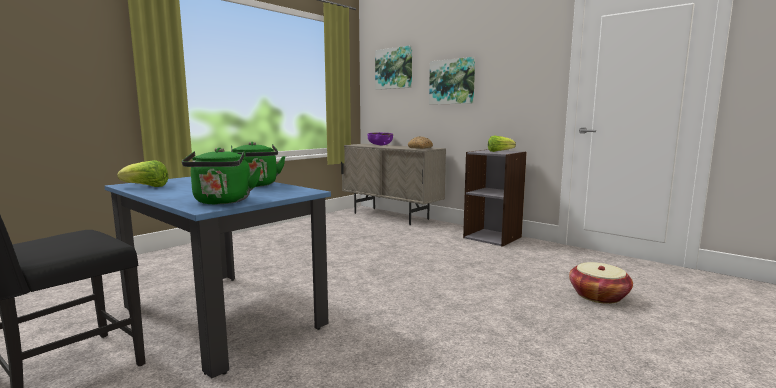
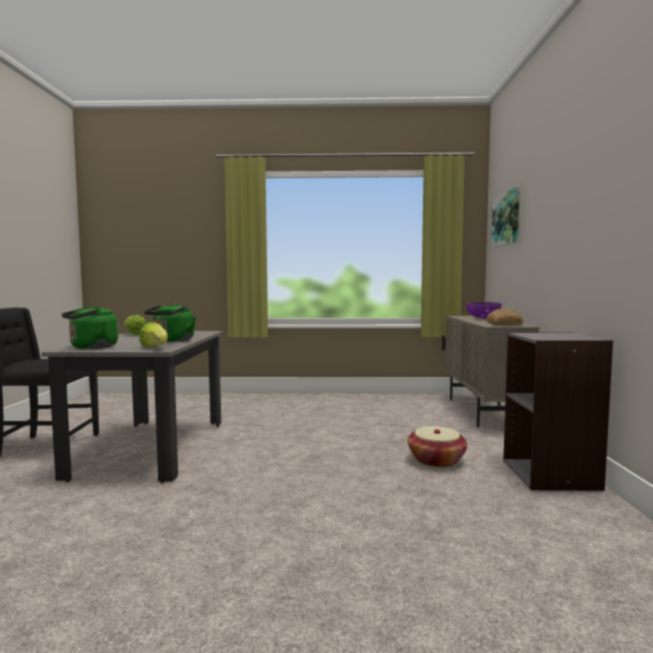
camera: 50 degrees right, 5 degrees down
(222, 316) = (152, 448): blue dining table -> grey dining table
(452, 82) = (549, 230): picture -> none
(499, 151) = (559, 336): lettuce -> lettuce (155, 348)
(598, 296) = (479, 618): basket -> basket (436, 460)

